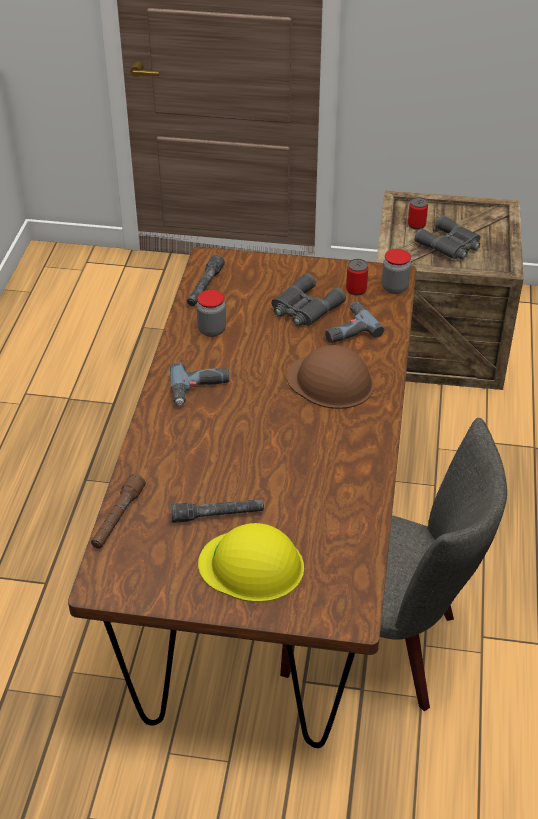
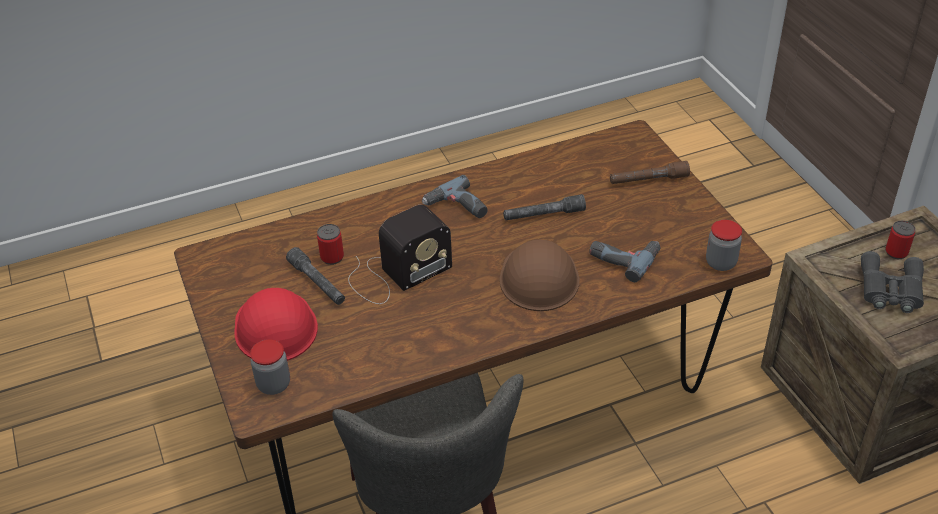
camera: 60 degrees right, 0 degrees up
(118, 518) = (276, 232): brown flashlight -> brown flashlight (648, 180)
(204, 287) = (592, 150): grey flashlight -> grey flashlight (543, 215)
(212, 330) = (539, 180): jar -> jar (274, 384)
(252, 460) = (396, 274): none -> radio
(252, 566) = (275, 327): yellow hard hat -> red hard hat
(304, 308) = (625, 219): grey binoculars -> none
(356, 289) = (689, 239): can -> can (332, 257)

